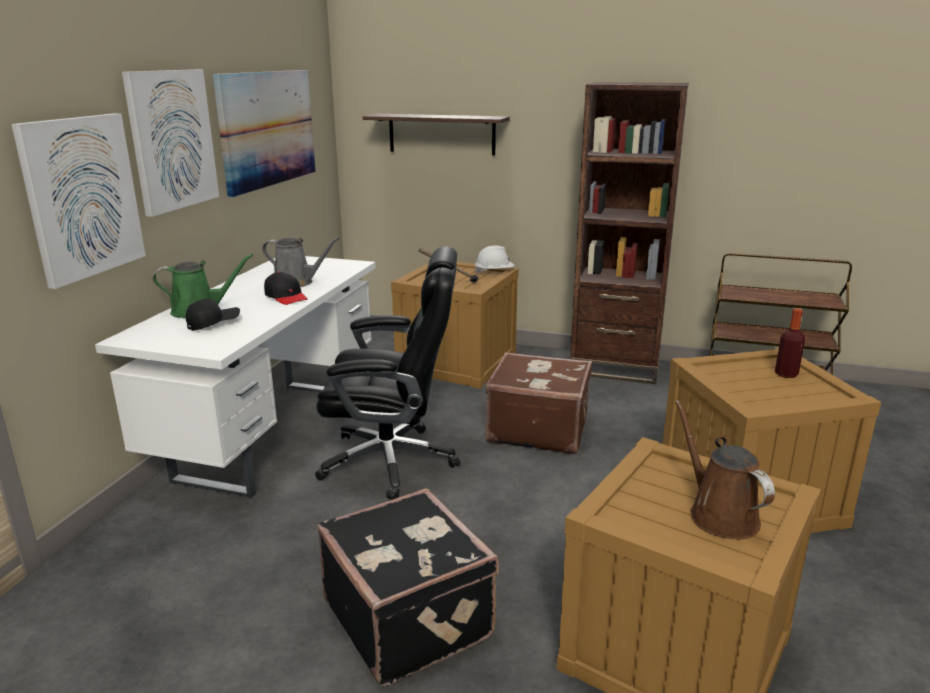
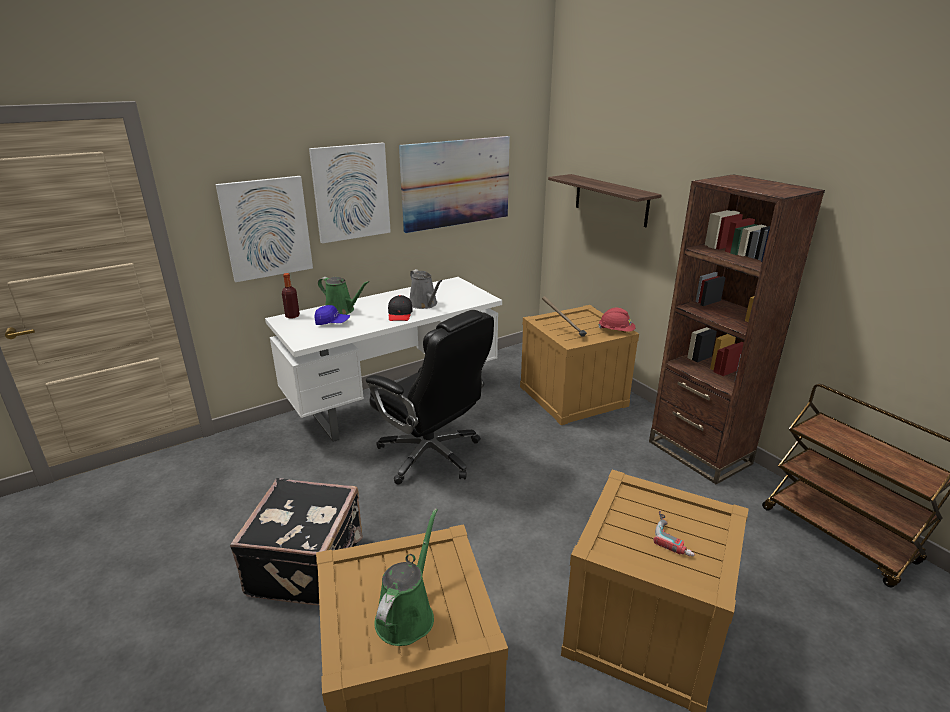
camera: 40 degrees right, 5 degrees up
(213, 323) = (332, 323): black cap -> blue cap
(494, 272) = (616, 331): white hard hat -> red hard hat
(538, 429) = (556, 478): brown suitcase -> none
(719, 514) = (407, 614): brown watering can -> green watering can
(778, 381) = (674, 536): none -> power drill
(786, 374) = (697, 534): bottle -> bottle (292, 316)

